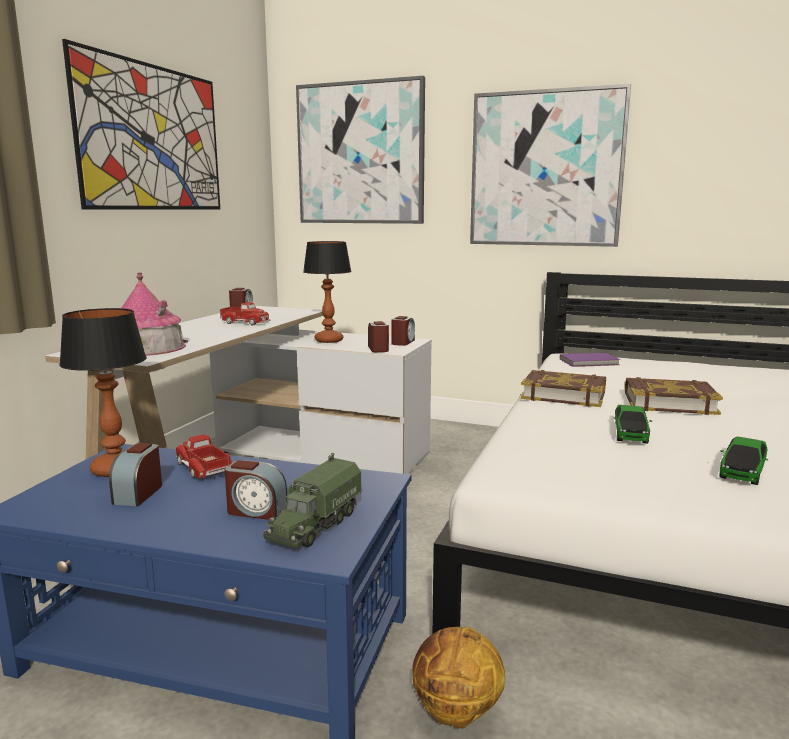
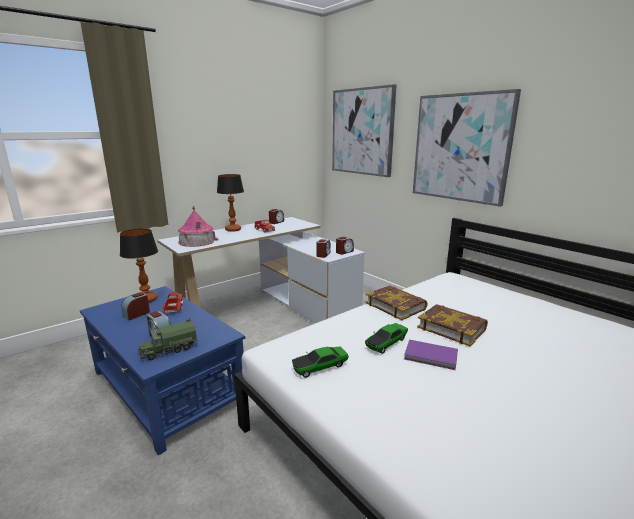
camera: 30 degrees right, 5 degrees up
(153, 138) = (235, 131): picture -> none
(329, 340) = (310, 244): table lamp -> table lamp (233, 230)
(455, 712) = (213, 459): basketball -> none
(590, 362) = (458, 284): purple book -> purple book (431, 357)
(743, 470) = (408, 389): toy car -> toy car (320, 367)

